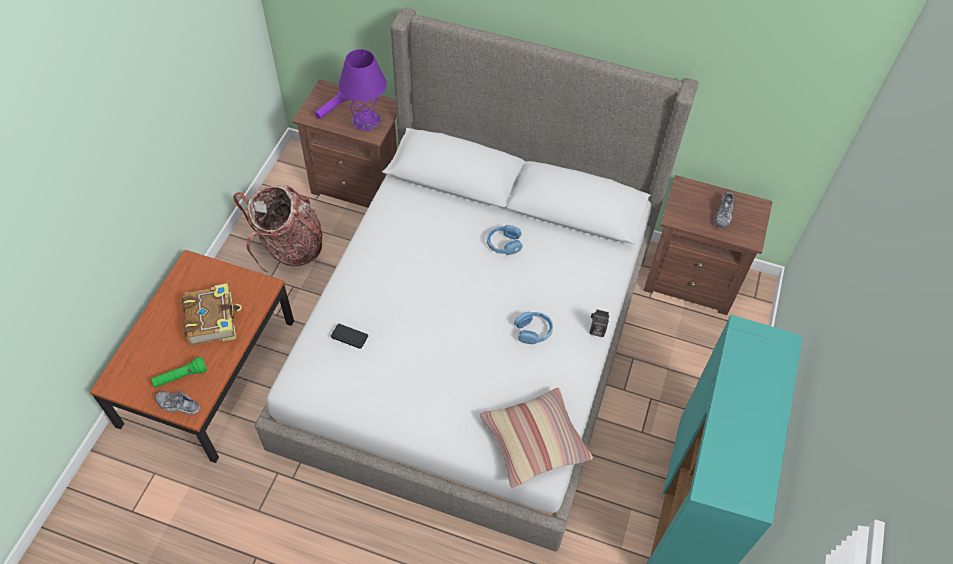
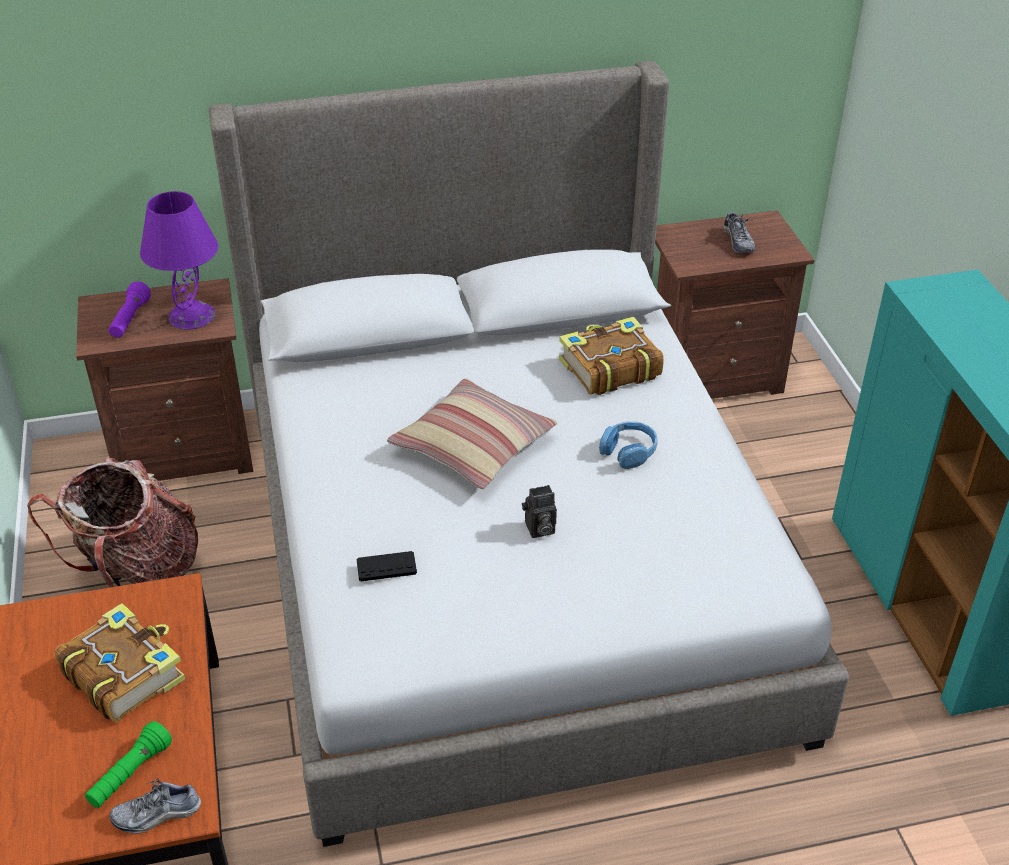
camera: 30 degrees left, 15 degrees down
(504, 244) = (503, 378): blue headphones -> none
(534, 441) = (744, 568): pillow -> pillow (473, 446)
(569, 268) = (608, 368): none -> book
(596, 330) = (703, 417): camera -> camera (539, 529)

